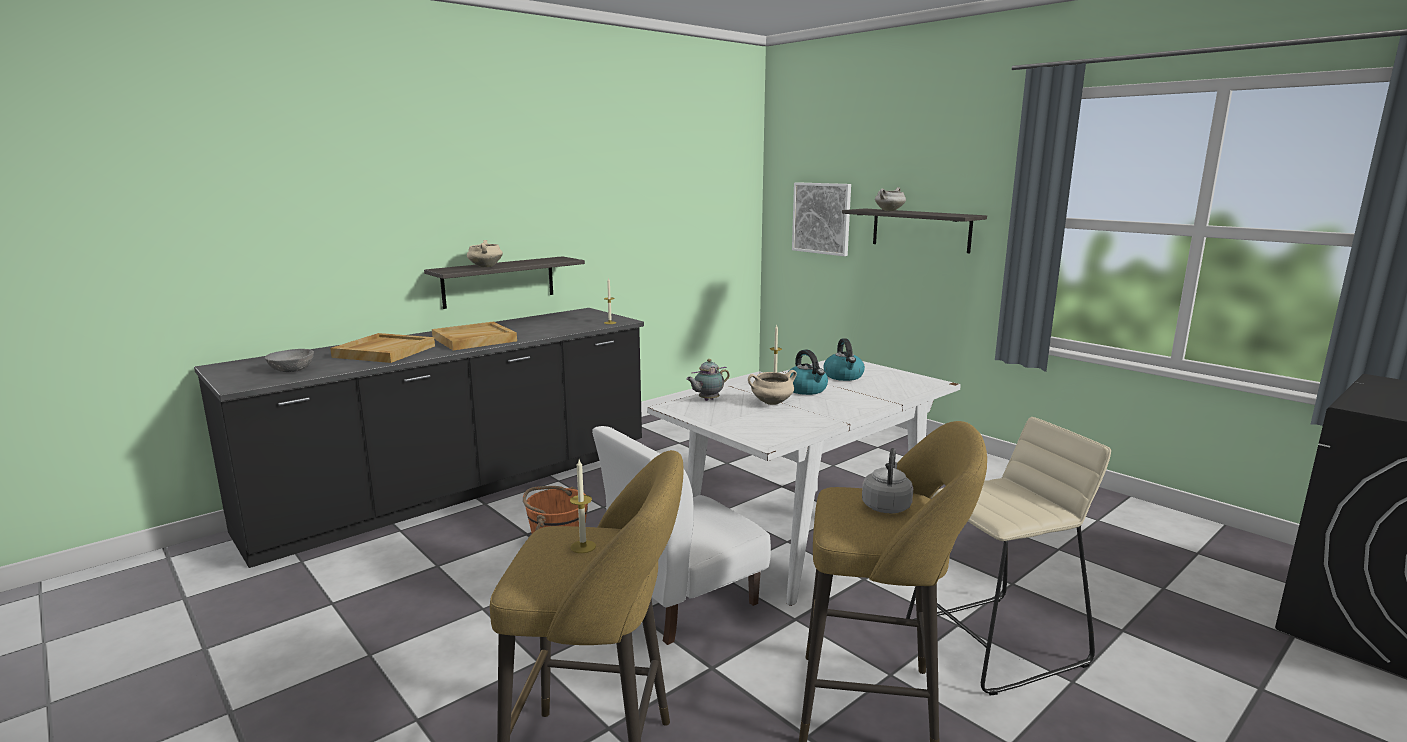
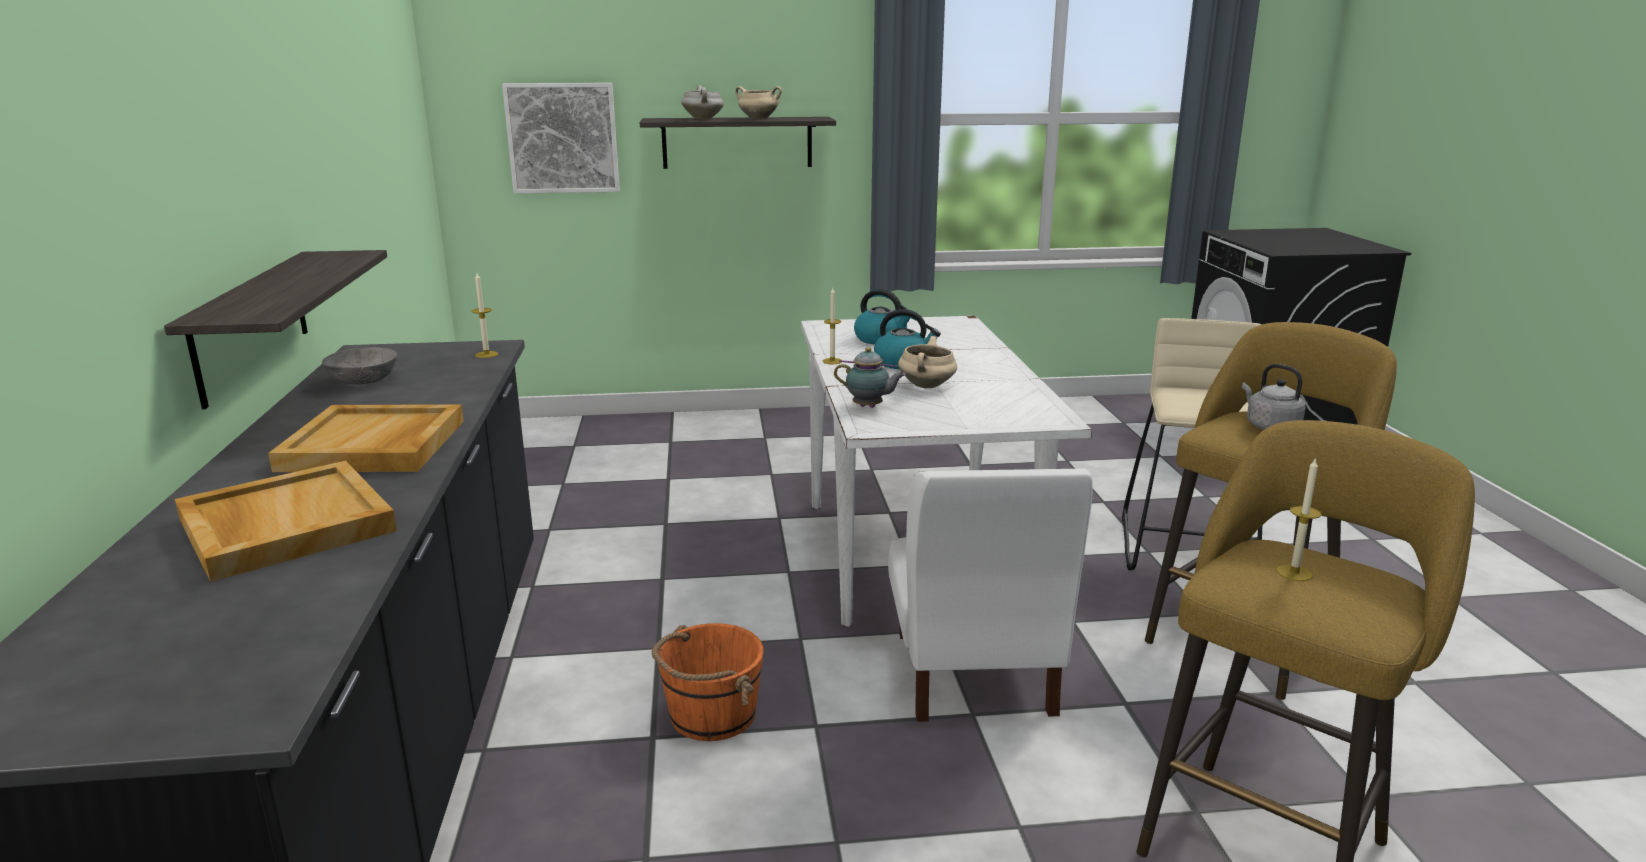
camera: 55 degrees left, 5 degrees up
(292, 369) = (229, 635): grey bowl -> grey bowl (362, 380)
(485, 267) = (280, 293): beige cooking pot -> beige cooking pot (758, 119)
(707, 400) = (869, 407): teapot -> teapot turned 75 degrees counterclockwise

